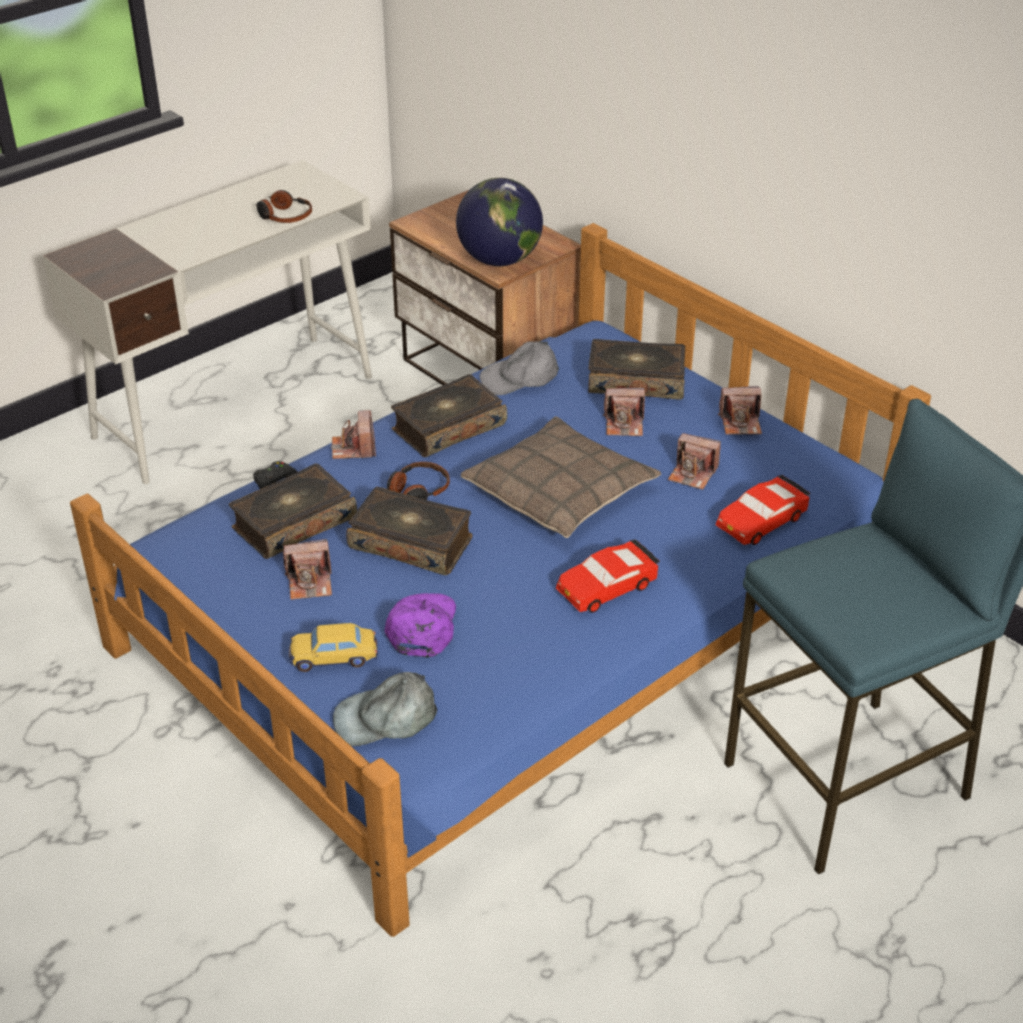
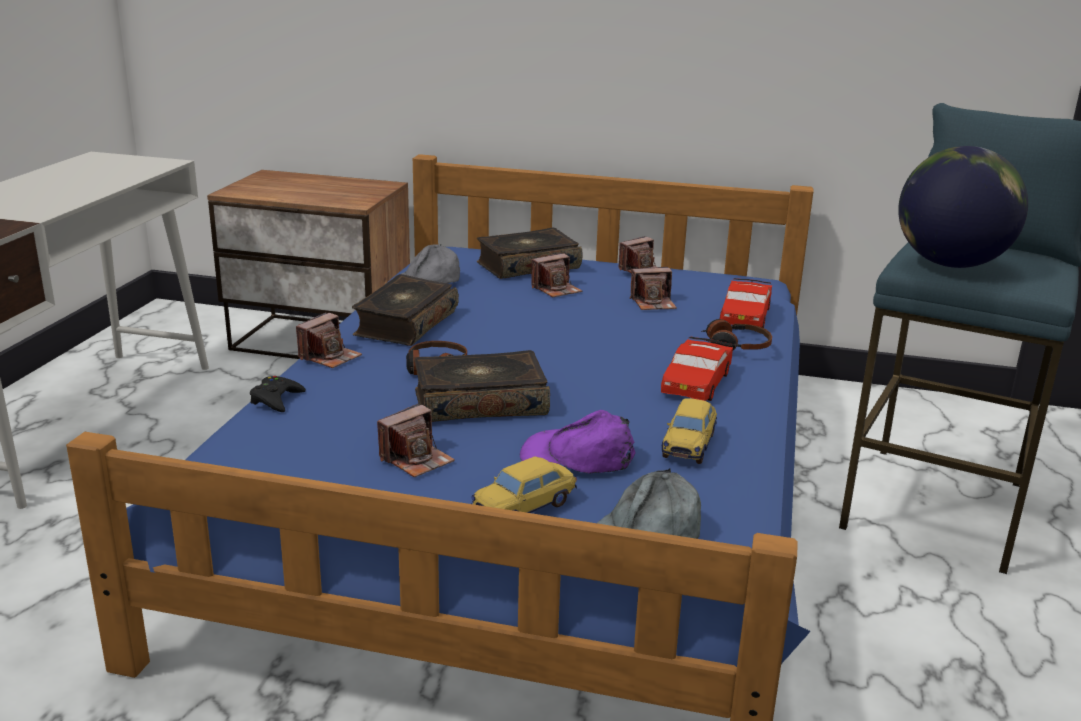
camera: 35 degrees left, 15 degrees down
(284, 216) = (119, 179): headphones -> headphones (735, 346)
(293, 523) = (335, 422): book -> none
(354, 448) = (330, 357): camera -> camera turned 105 degrees counterclockwise
(421, 627) = (577, 456): purple cap -> purple cap turned 45 degrees counterclockwise
(500, 260) = (347, 198): globe -> globe (950, 264)
(517, 650) = (689, 445): none -> toy car
(560, 491) = (565, 337): pillow -> none

